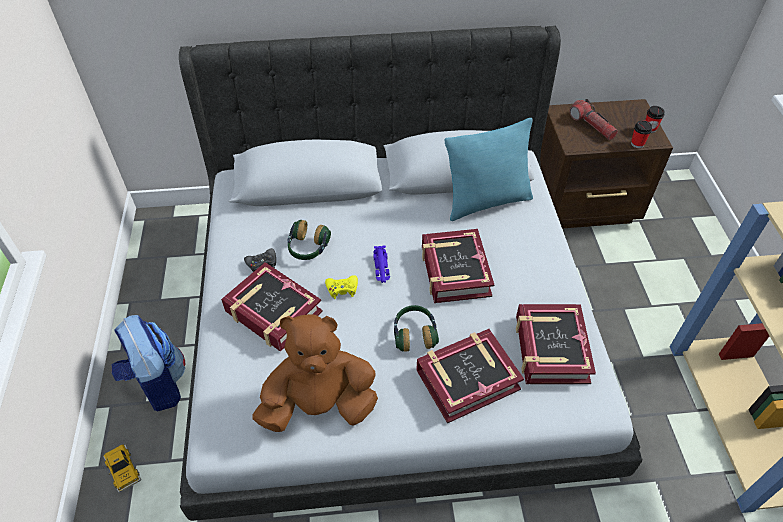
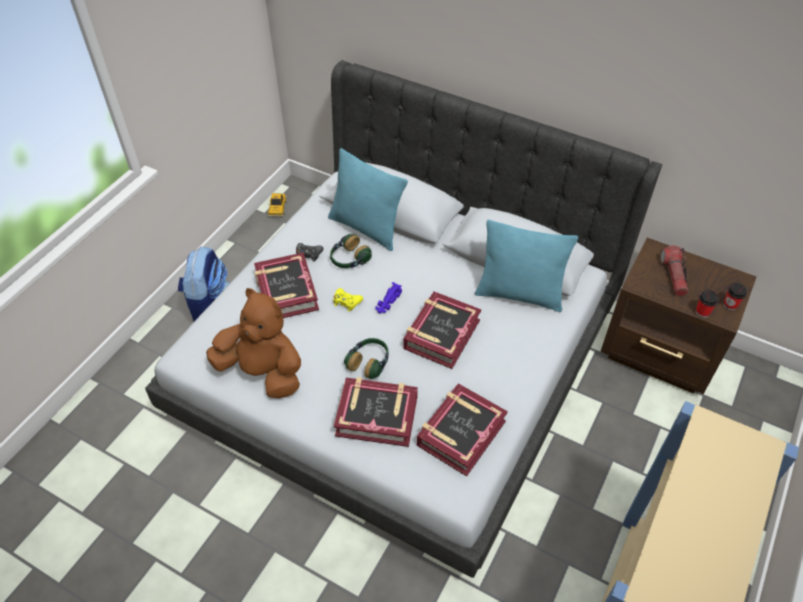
camera: 35 degrees right, 0 degrees up
(123, 469) = (150, 354): toy car -> toy car (277, 208)
(298, 211) = (366, 228): none -> turquoise pillow

